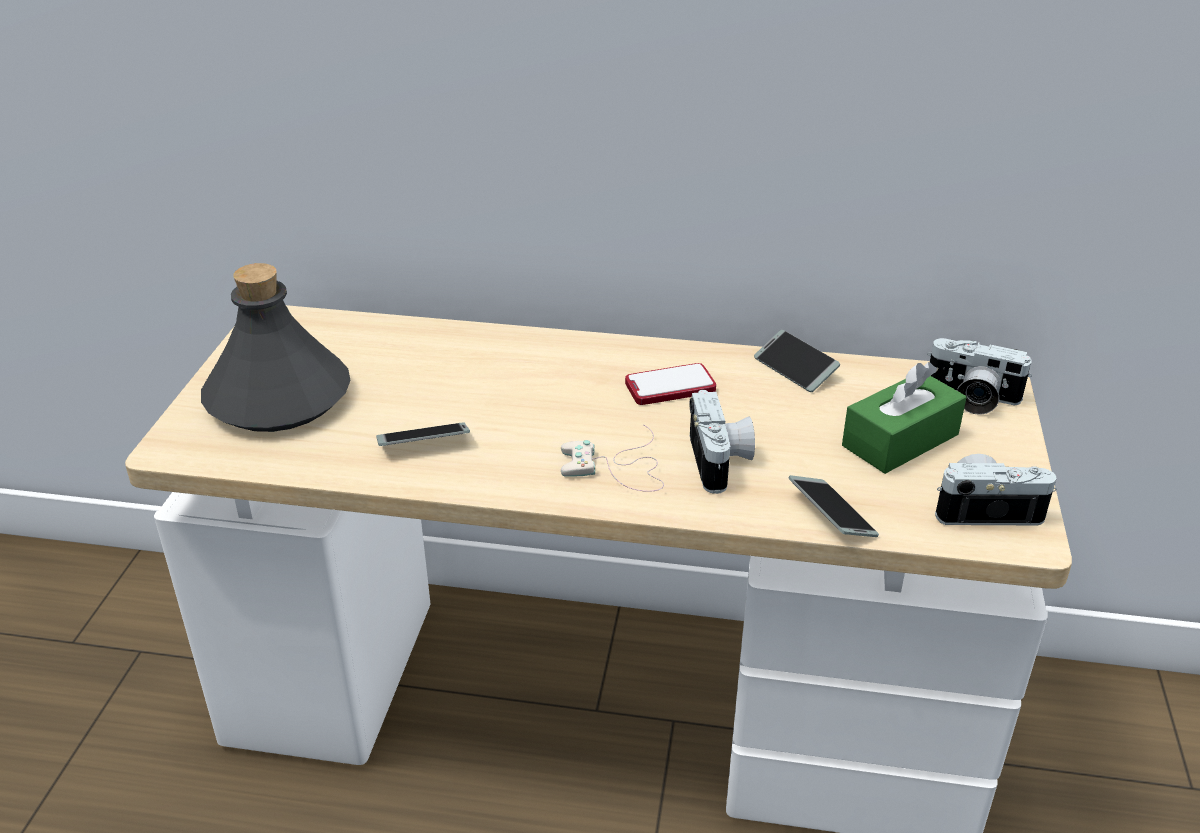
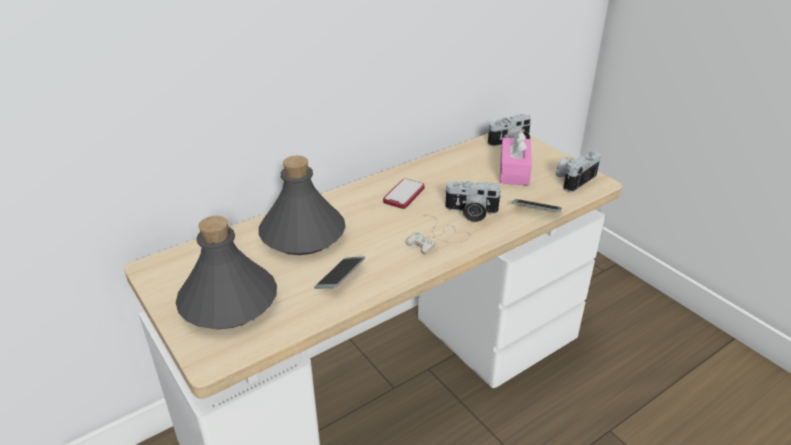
camera: 45 degrees left, 0 degrees up
(467, 367) = (302, 234): none -> grey bottle
(721, 462) = (471, 213): camera -> camera turned 150 degrees clockwise
(795, 368) = (438, 163): phone -> none
(900, 440) = (514, 171): green tissue box -> pink tissue box

